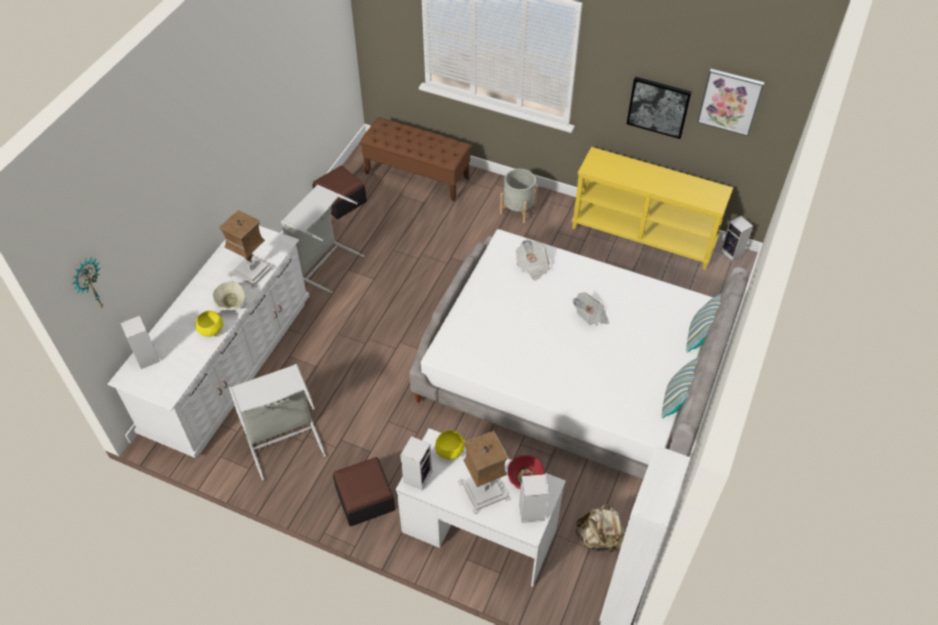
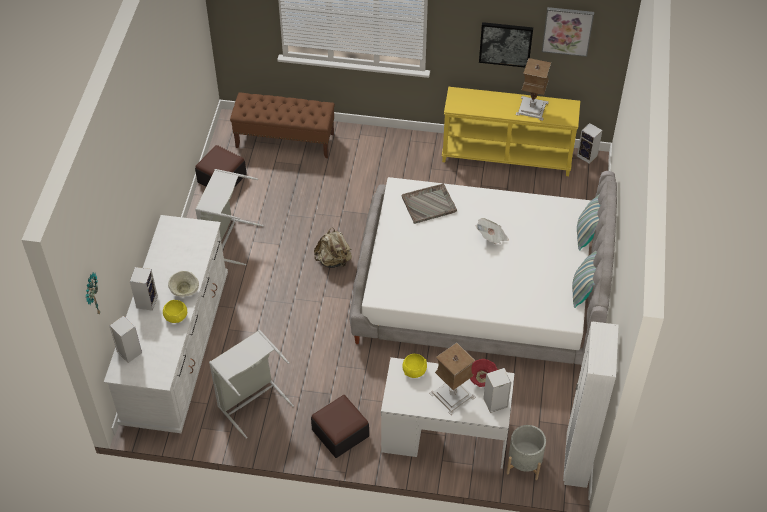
camera: 15 degrees left, 0 degrees up
(252, 269) = (189, 257): table lamp -> table lamp (531, 107)
(417, 476) = (395, 396): speaker -> speaker (147, 301)
(518, 209) = (388, 154): grey planter -> grey planter (524, 463)
(532, 266) = (429, 204): newspaper -> grey tray
(599, 538) = (544, 419): beige backpack -> beige backpack (334, 260)

